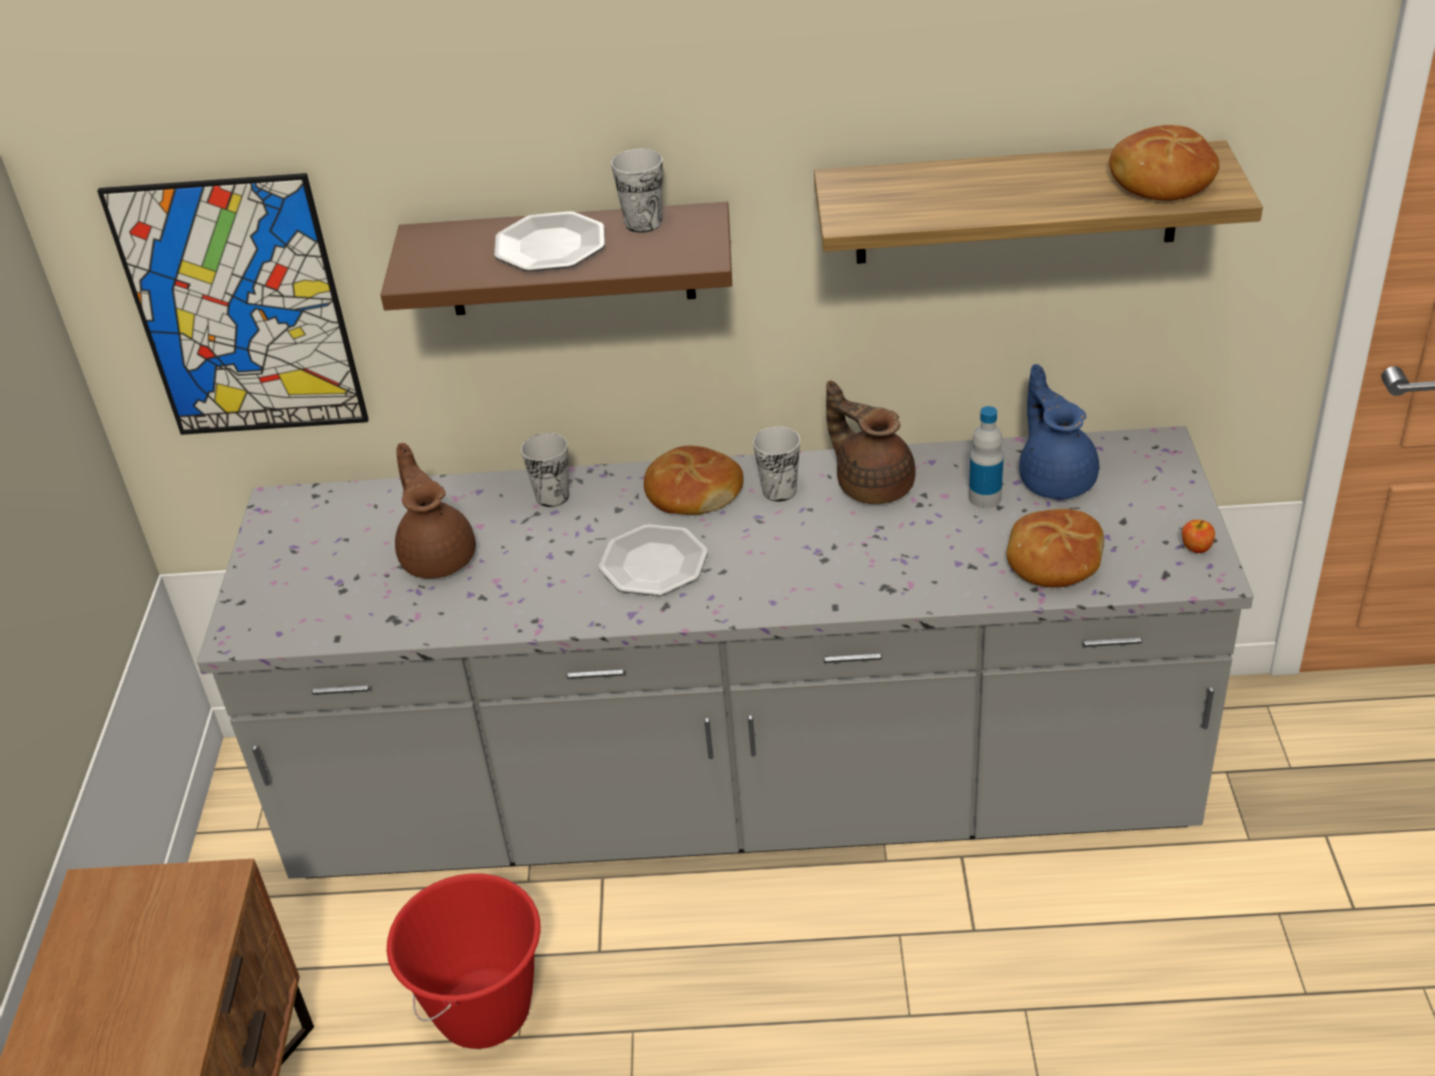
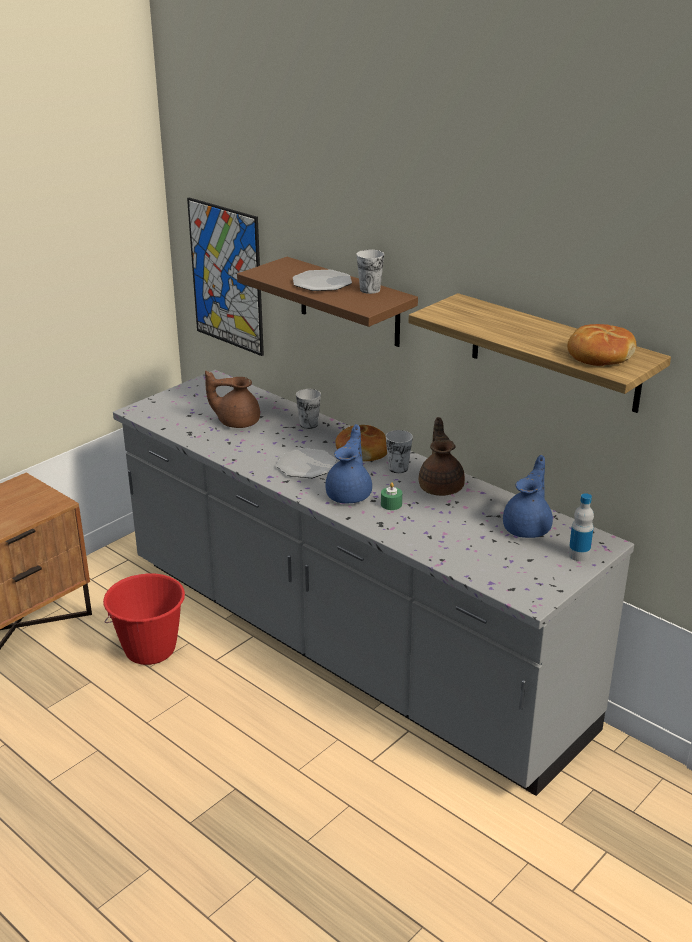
camera: 40 degrees right, 10 degrees down
(438, 556) = (237, 422): brown teapot -> brown teapot turned 105 degrees counterclockwise
(782, 570) = (350, 494): none -> blue teapot
(855, 550) = (391, 504): none -> green candle
(985, 498) = (481, 517): bottle -> bottle (579, 555)
(1053, 560) = (469, 555): bread -> none
(1196, 547) = (546, 588): apple -> none

